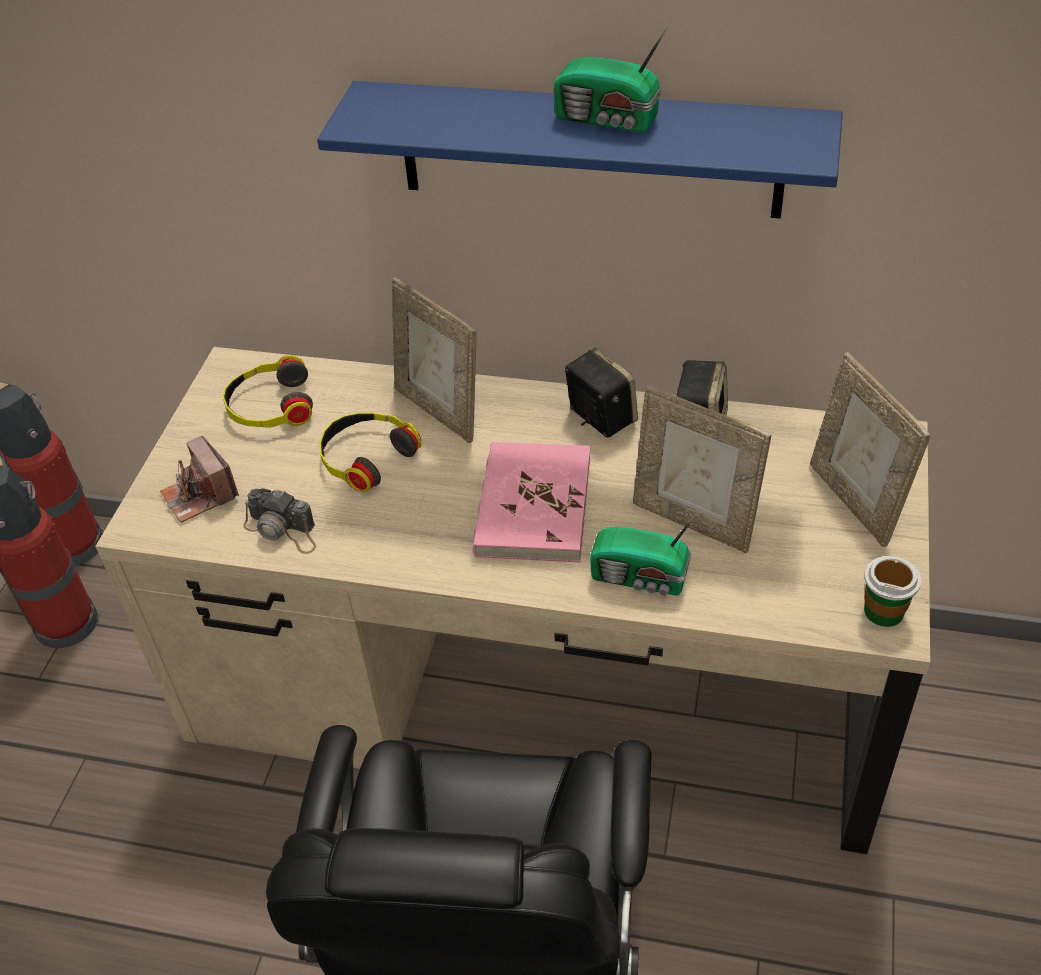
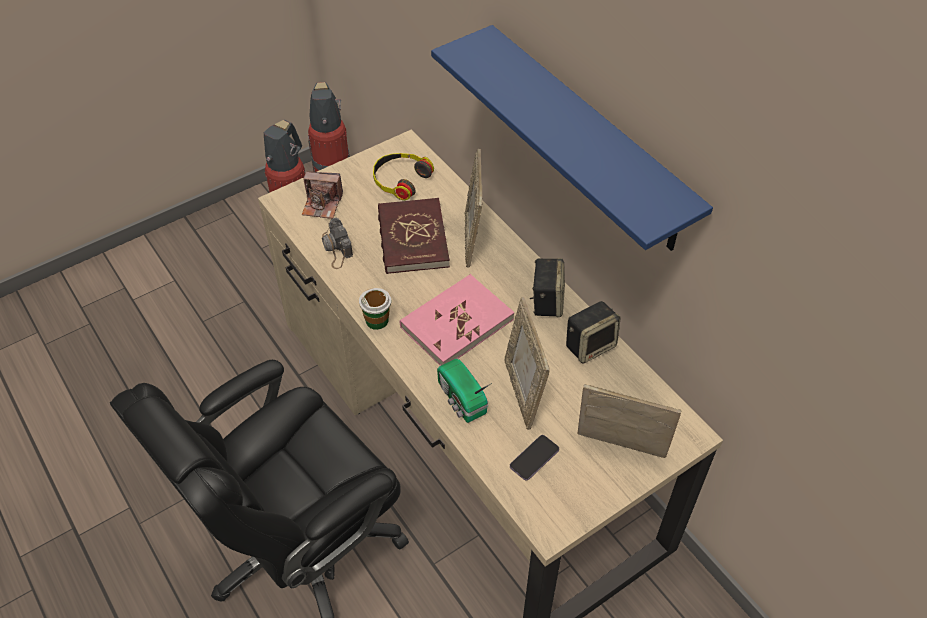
camera: 40 degrees right, 5 degrees up
(200, 495) = (322, 204): camera -> camera turned 90 degrees counterclockwise
(366, 457) = (412, 238): headphones -> red book
(608, 120) = (579, 129): radio -> none
(789, 575) = (534, 458): none -> phone
(855, 501) = (619, 450): picture frame -> picture frame turned 90 degrees clockwise
(884, 611) = (557, 516): cup -> cup (377, 320)

